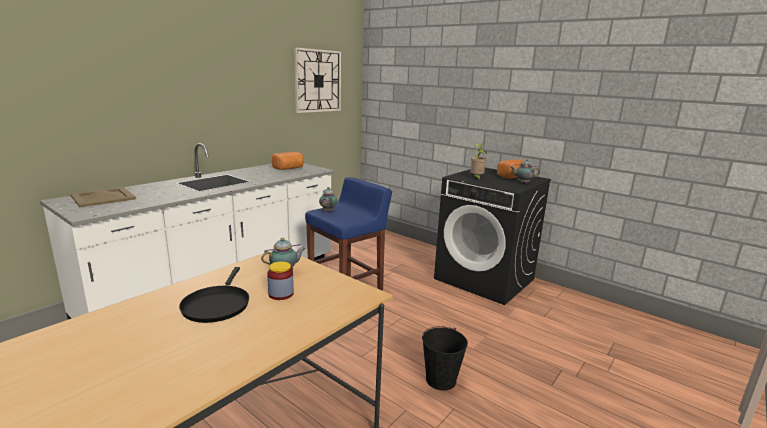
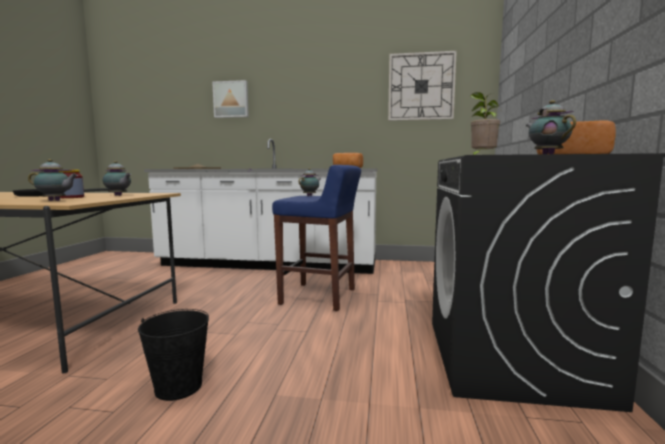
camera: 60 degrees right, 10 degrees down
(116, 87) = (231, 99): none -> picture
(327, 300) = (55, 200): none -> teapot

